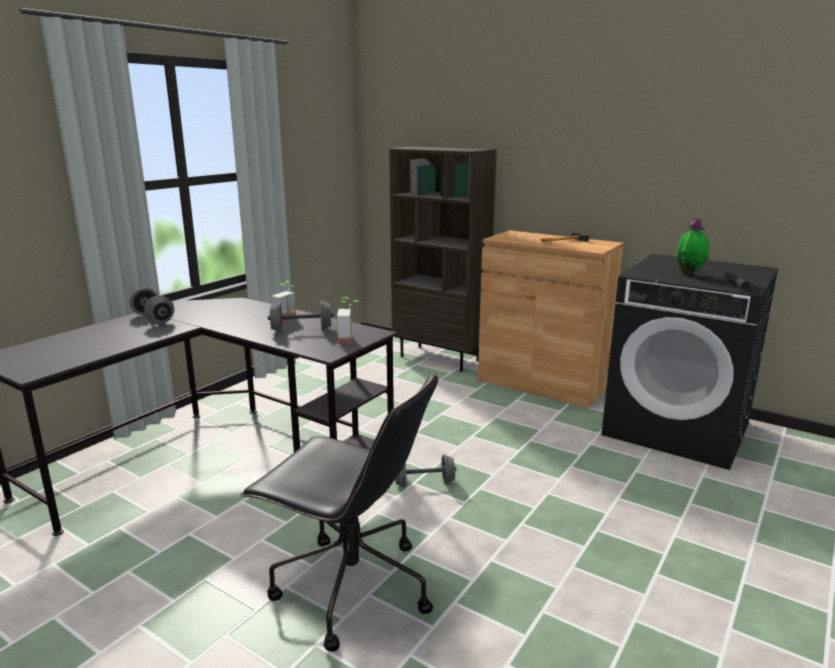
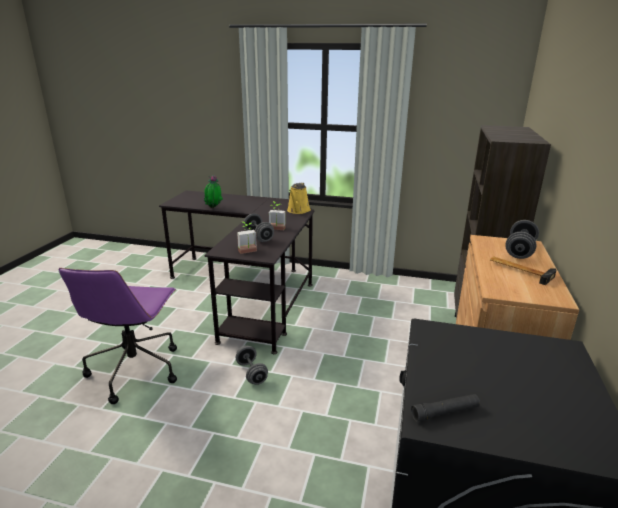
camera: 70 degrees right, 5 degrees up
(153, 319) = (257, 202): grey dumbbell -> grey dumbbell (519, 251)
(233, 304) = (298, 211): none -> yellow watering can
(350, 587) = (135, 369): black office chair -> purple office chair
(689, 274) = (473, 371): potted plant -> potted plant (213, 208)

